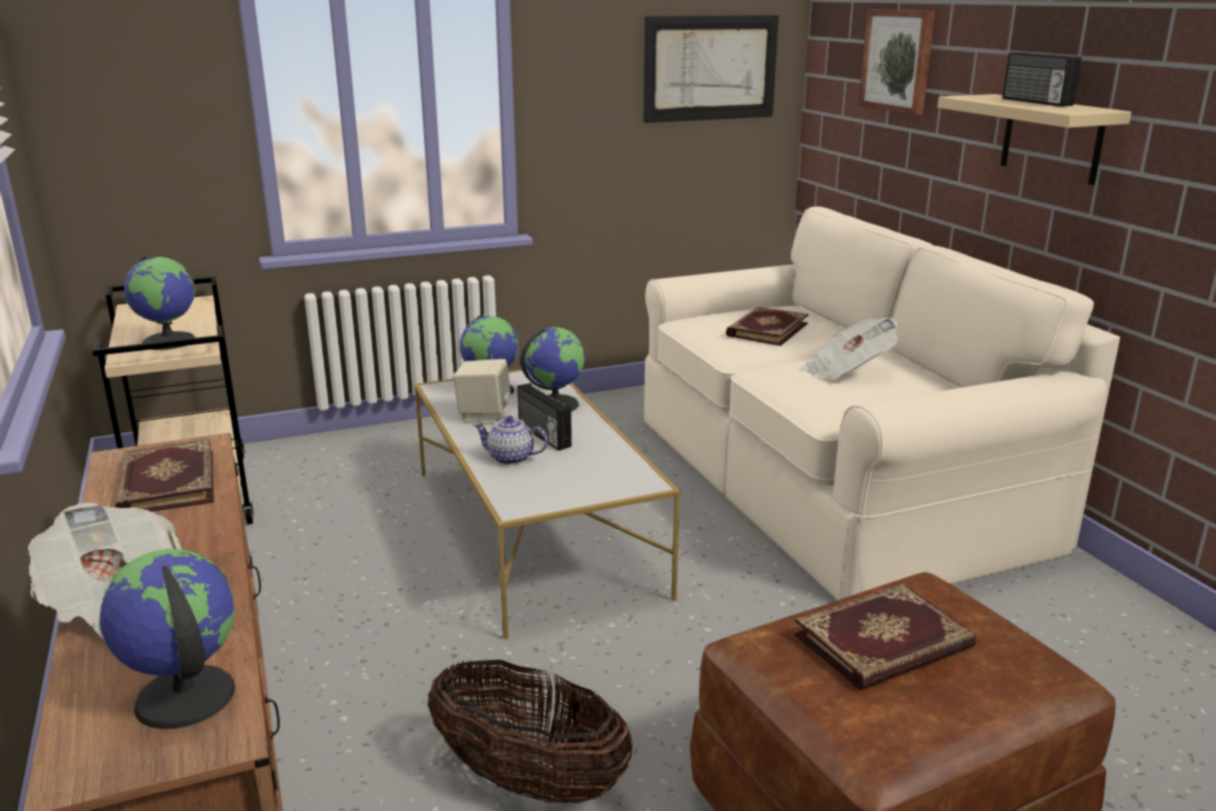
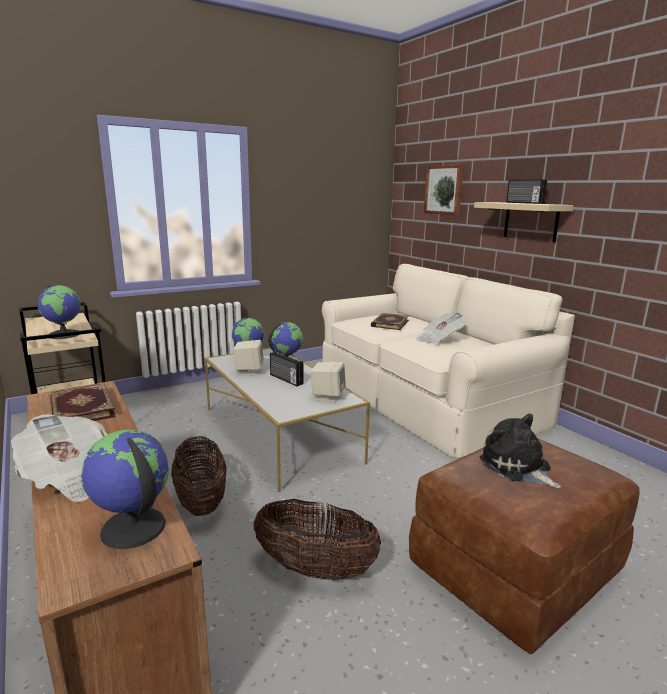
camera: 10 degrees left, 5 degrees down
(371, 643) = (201, 501): none -> basket
(510, 458) = (271, 391): teapot -> none
(606, 475) = (327, 397): none -> beige speaker
(710, 68) = (347, 195): picture -> none
(885, 643) = (517, 467): book -> plush toy

